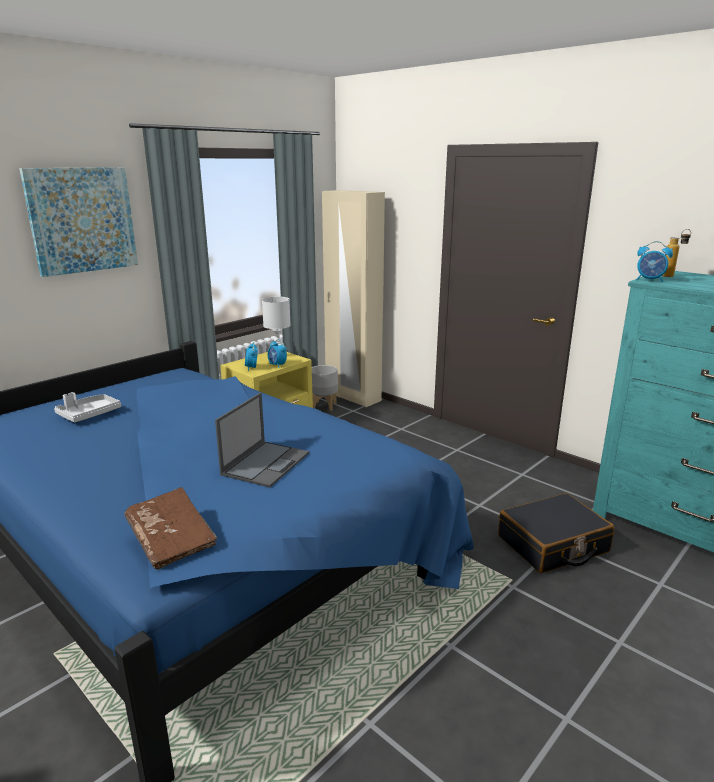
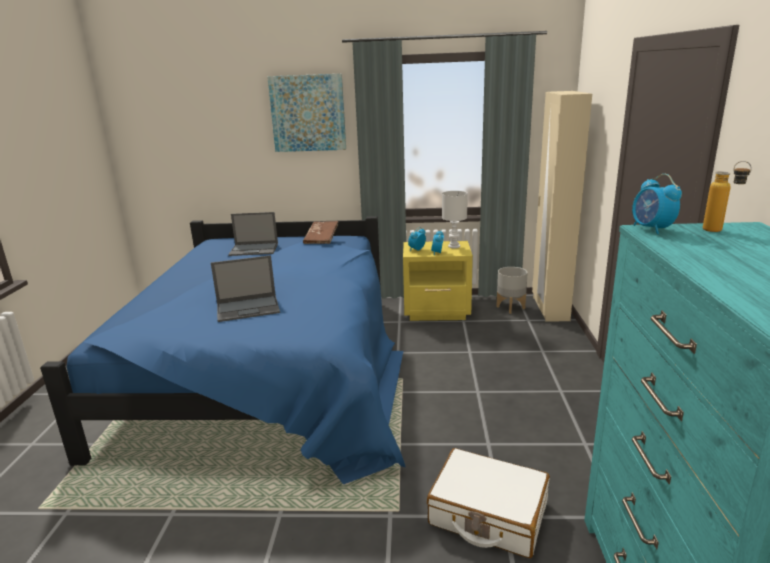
camera: 50 degrees right, 0 degrees up
(89, 414) = (254, 249): grey tray -> laptop
(172, 539) = (132, 325): brown book -> brown book (321, 239)
(553, 545) = (488, 514): black suitcase -> white suitcase

